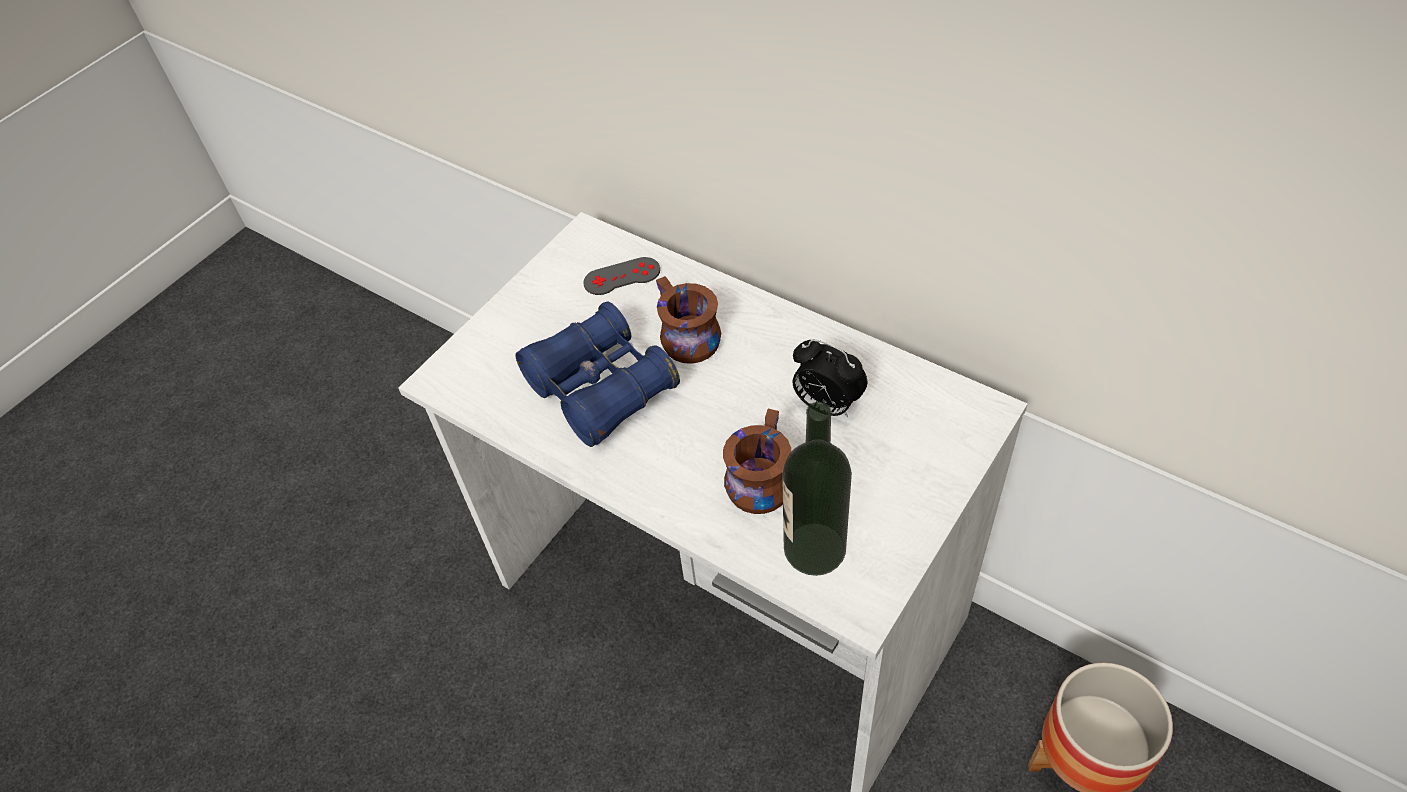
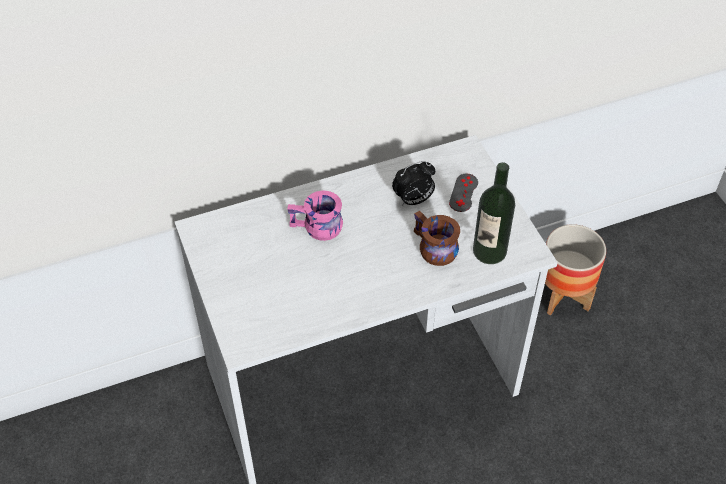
camera: 60 degrees left, 0 degrees up
(600, 388) = (319, 279): blue binoculars -> none
(622, 276) = (247, 230): grey game controller -> grey game controller (463, 193)
(682, 338) = (317, 228): brown mug -> pink mug

